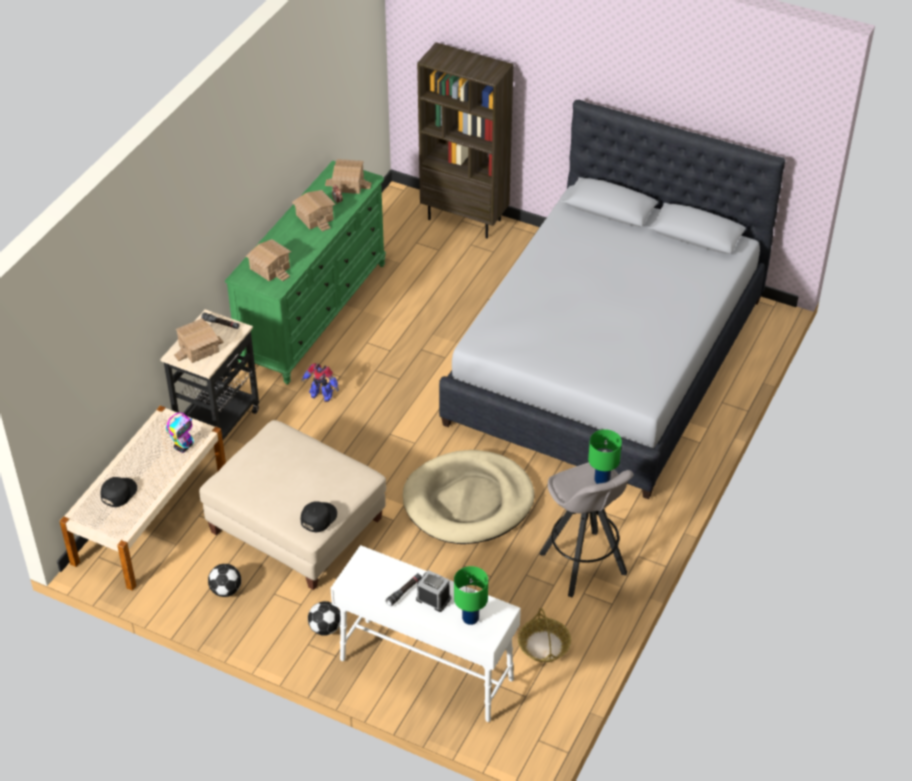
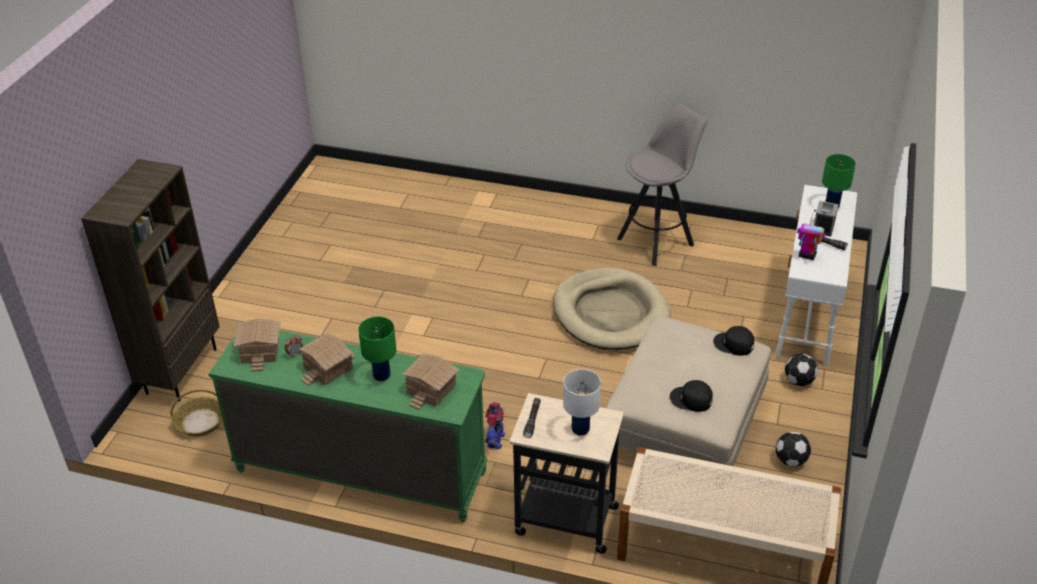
camera: 100 degrees left, 5 degrees down
(118, 492) = (769, 512): black cap -> black cap (691, 399)
(184, 446) = (677, 471): toy robot -> toy robot (806, 255)
(198, 348) = (580, 430): toy house -> white table lamp
(543, 645) = (749, 253): basket -> basket (200, 422)
(601, 480) = (650, 157): green table lamp -> green table lamp (381, 376)
(607, 360) = (403, 249): grey bed -> none

